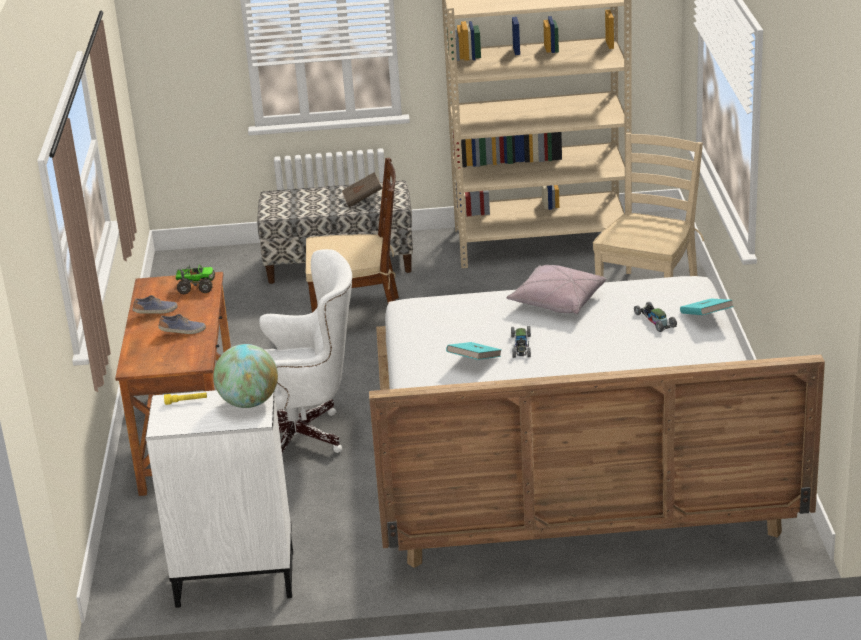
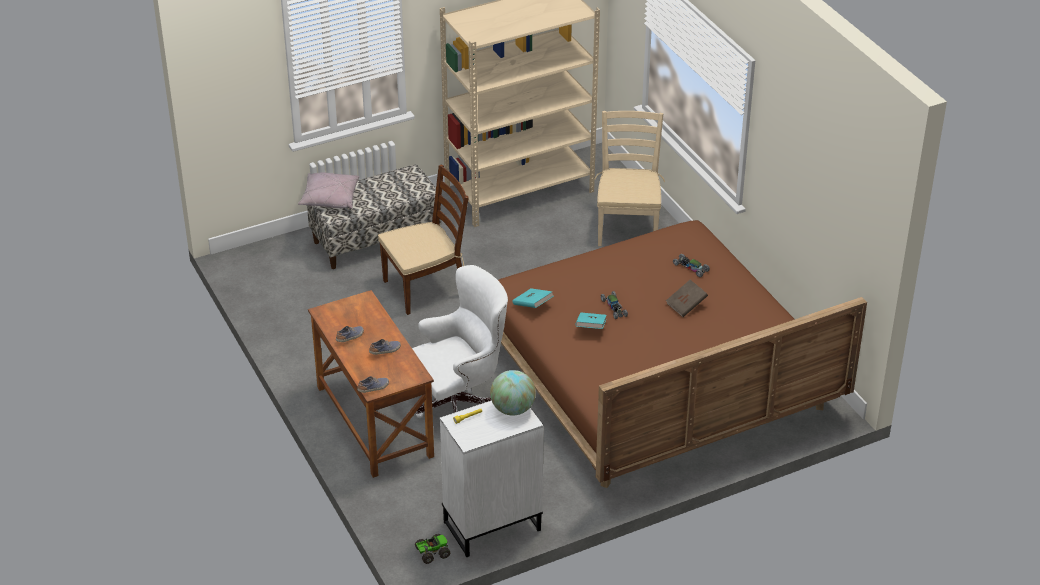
camera: 25 degrees left, 10 degrees up
(134, 366) = (373, 388): none -> shoe
(196, 286) = (362, 308): toy truck -> toy truck (432, 552)
(362, 199) = (396, 189): brown book -> brown book (686, 305)
(557, 302) = (613, 264): purple pillow -> purple pillow (330, 199)
(571, 450) = (653, 372): white bed -> brown bed
(706, 317) = (722, 258): turquoise book -> turquoise book (532, 305)

